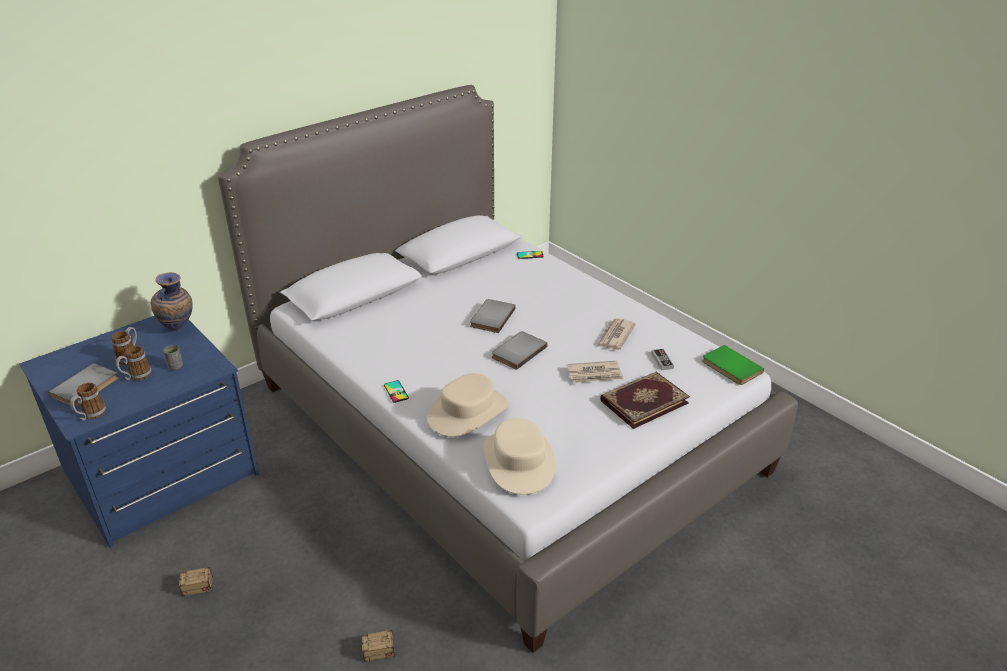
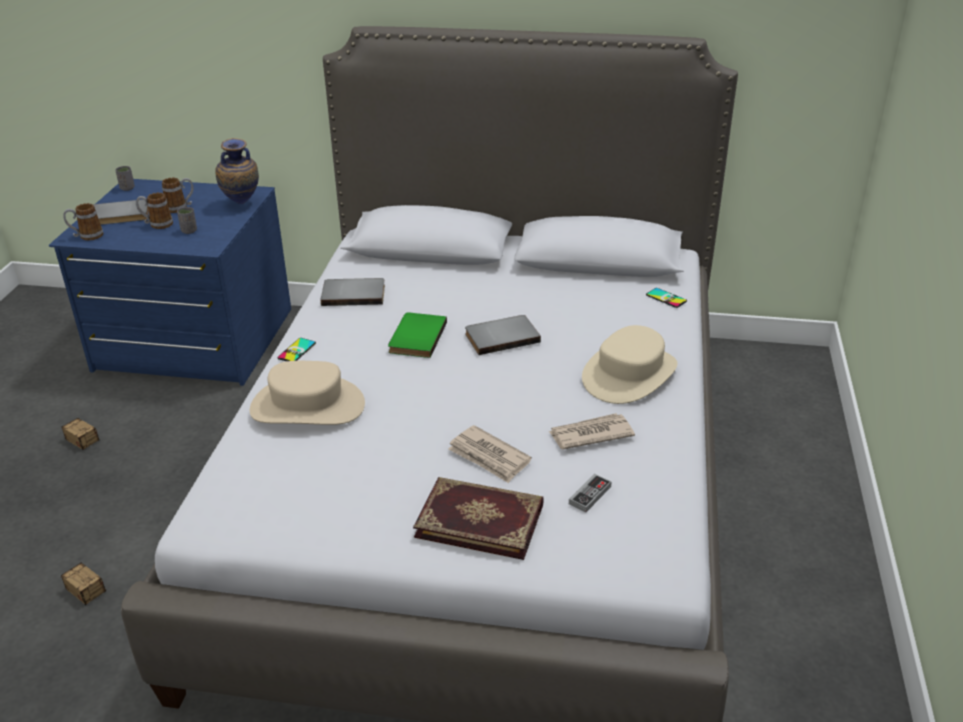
camera: 50 degrees right, 0 degrees up
(43, 368) = (127, 188): none -> grey cup
(517, 351) = (459, 383): grey book -> grey book (353, 294)
(519, 461) = (256, 481): beige hat -> beige hat (630, 374)
(730, 367) = (659, 562): green book -> green book (415, 337)

